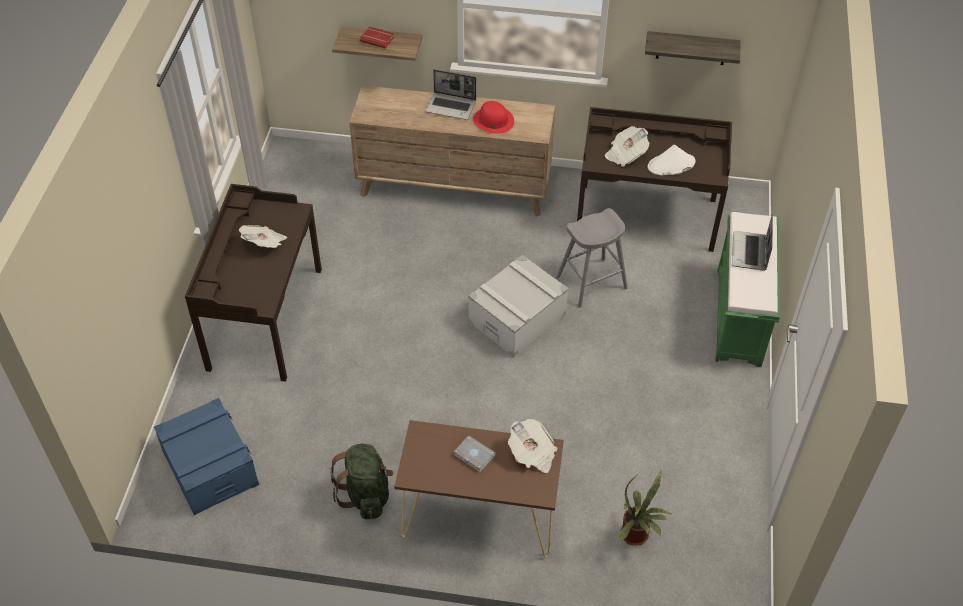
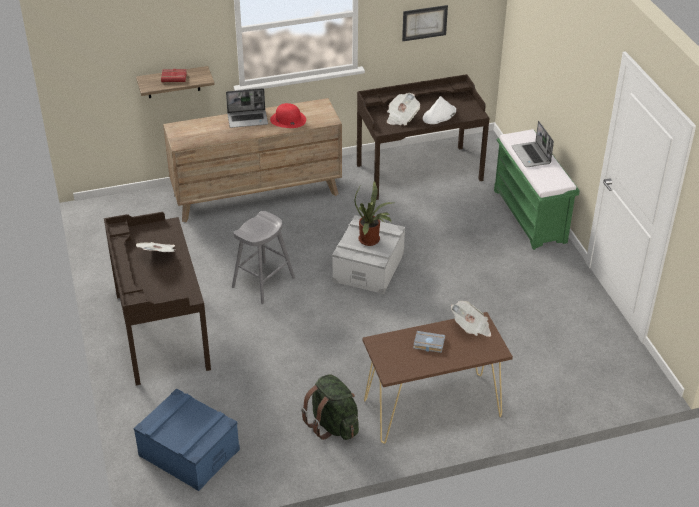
camera: 25 degrees left, 10 degrees down
(591, 282) = (408, 226): grey stool -> grey stool (263, 282)
(637, 536) = (556, 379): potted plant -> potted plant (371, 240)
(691, 48) = (424, 22): shelf -> picture

